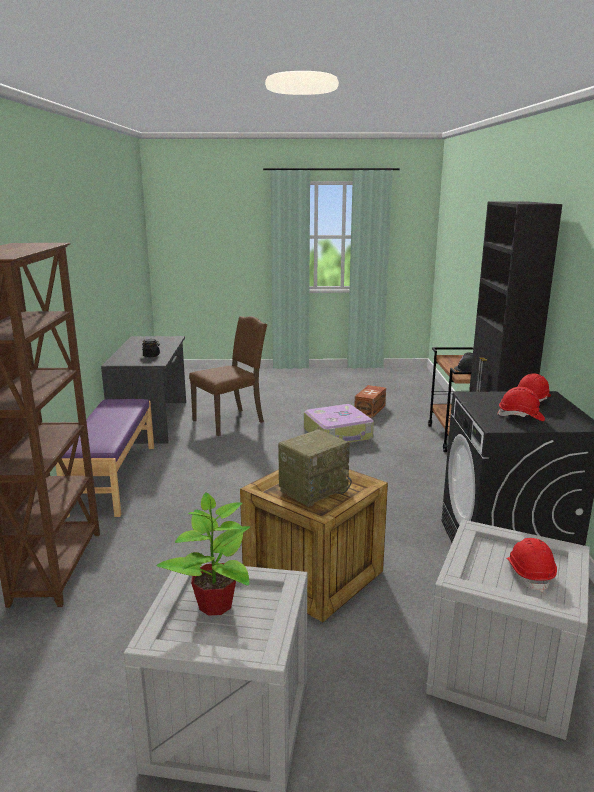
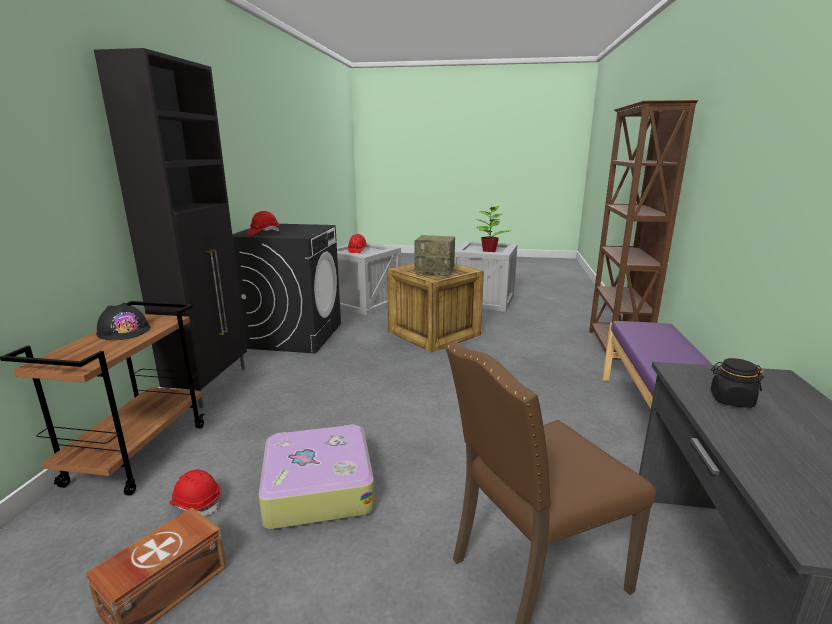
camera: 170 degrees left, 0 degrees up
(314, 489) = (435, 271): radio -> radio turned 135 degrees counterclockwise
(521, 416) = (296, 228): red hard hat -> red hard hat (196, 503)

